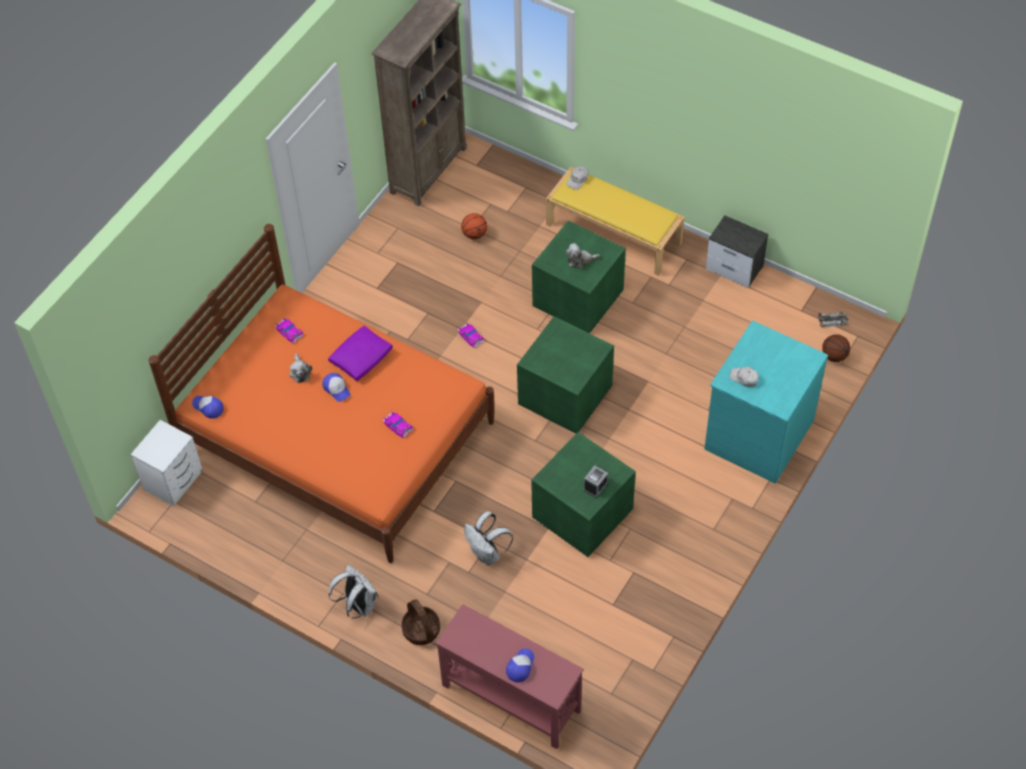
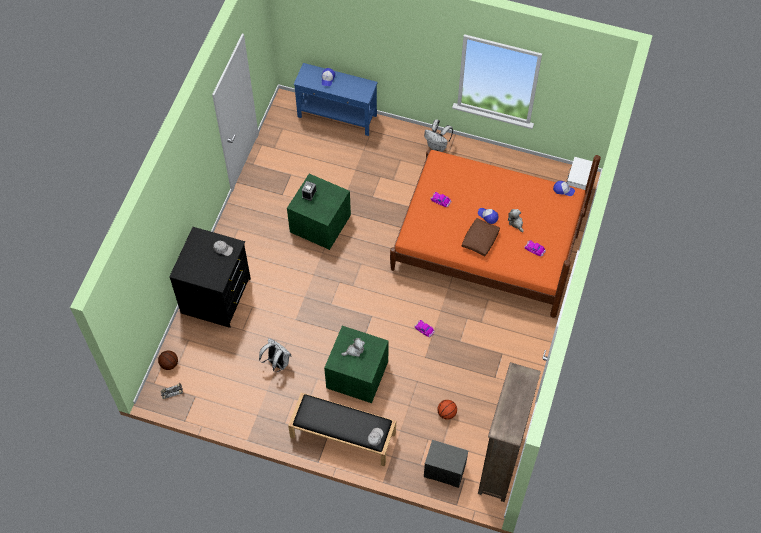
camera: 165 degrees right, 5 degrees up
(361, 358) = (480, 240): purple pillow -> brown pillow
(421, 630) = (397, 140): basket -> none
(487, 554) = (371, 188): white backpack -> white backpack (277, 363)
(510, 697) = (337, 116): red console table -> blue console table
(565, 396) = (348, 298): green storage box -> none
(614, 233) = (342, 435): yellow bench -> black bench
(735, 268) = (247, 422): nightstand -> nightstand (444, 470)
(757, 434) = (217, 296): turquoise dresser -> black dresser

